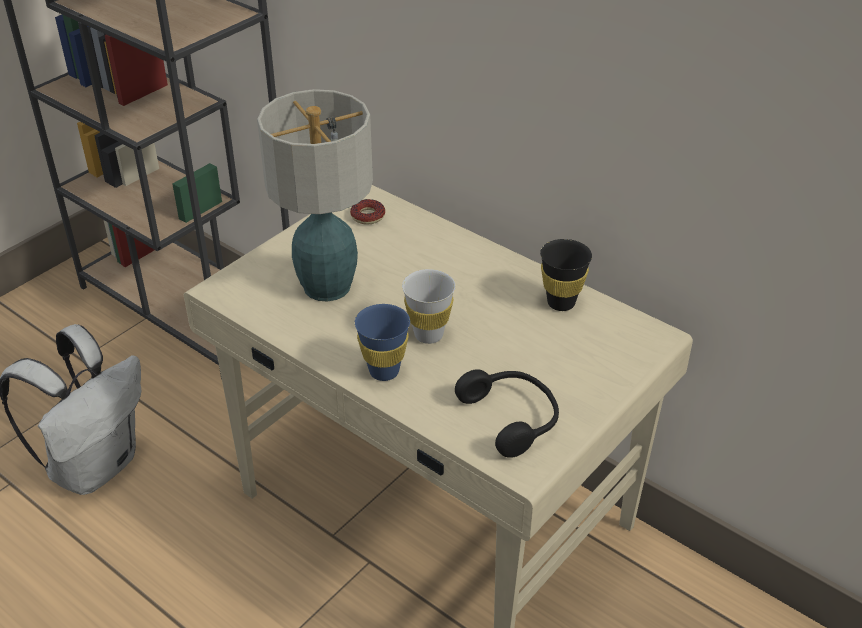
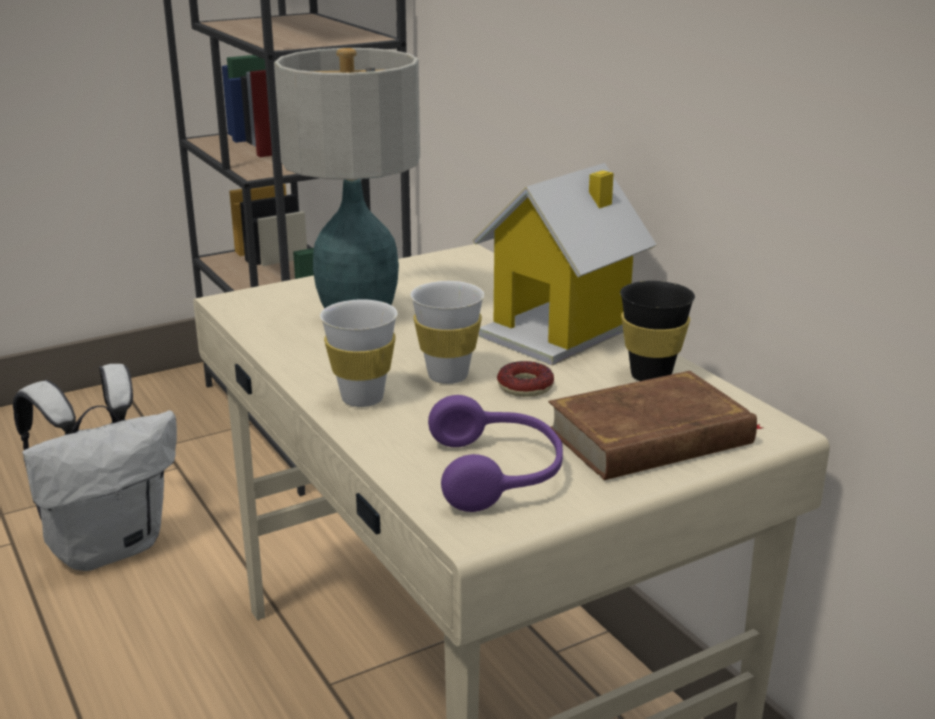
camera: 20 degrees right, 15 degrees down
(367, 216) = (457, 269): donut -> donut (525, 386)
(384, 371) = (362, 398): blue cup -> white cup
(479, 271) = (560, 331): none -> toy house
(512, 418) = (498, 473): black headphones -> purple headphones
(588, 362) = (651, 437): none -> brown book

